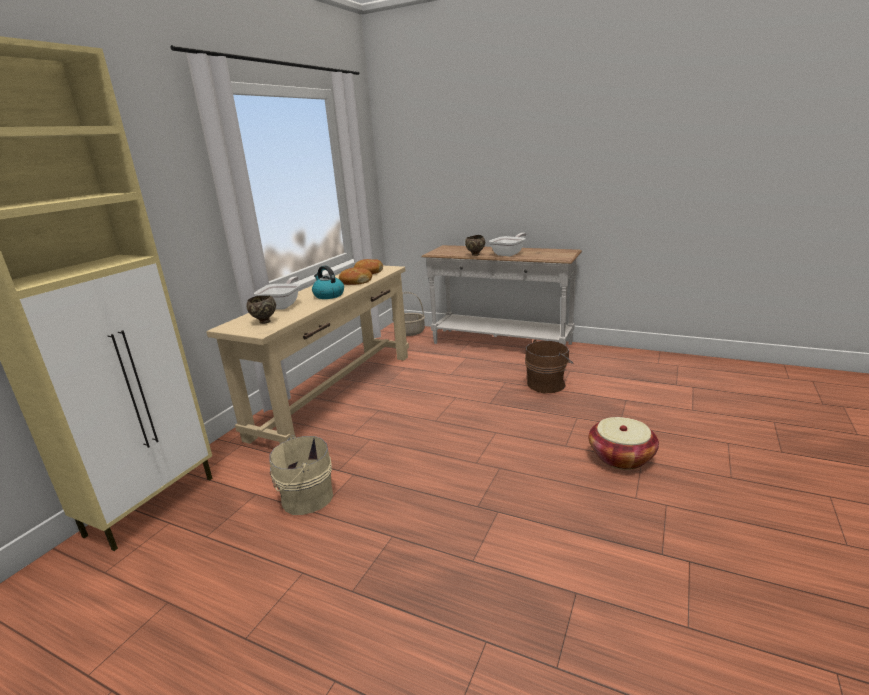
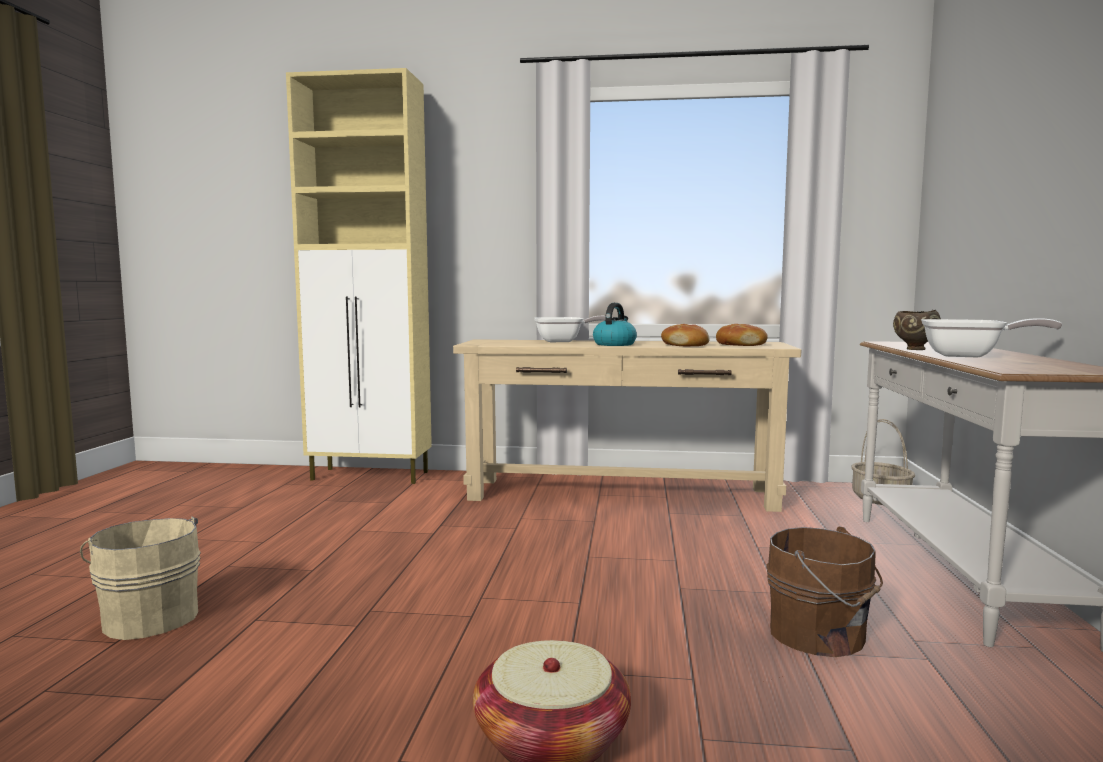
camera: 70 degrees right, 15 degrees down
(264, 322) = (503, 342): brown bowl -> none
(304, 498) = (384, 521): beige bucket -> beige bucket (150, 617)

